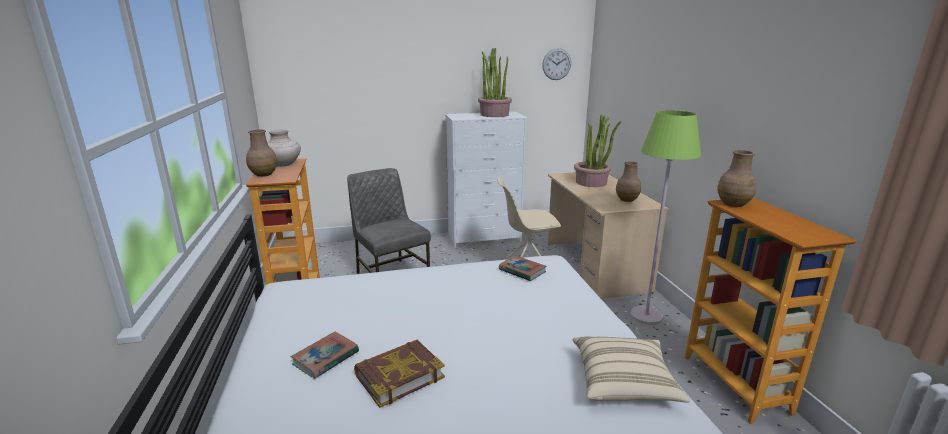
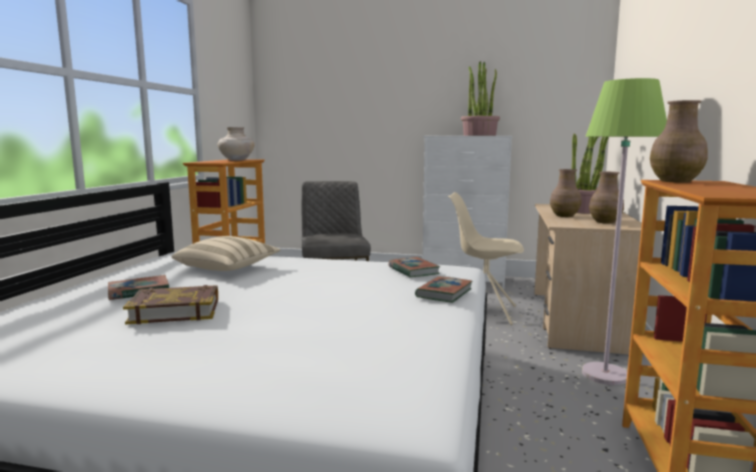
camera: 25 degrees right, 10 degrees down
(263, 174) = (209, 161): brown vase -> brown vase (564, 216)
(556, 64) = (566, 82): wall clock -> none
(574, 296) = (444, 293): none -> book
(623, 383) = (395, 359): beige pillow -> beige pillow (228, 268)

